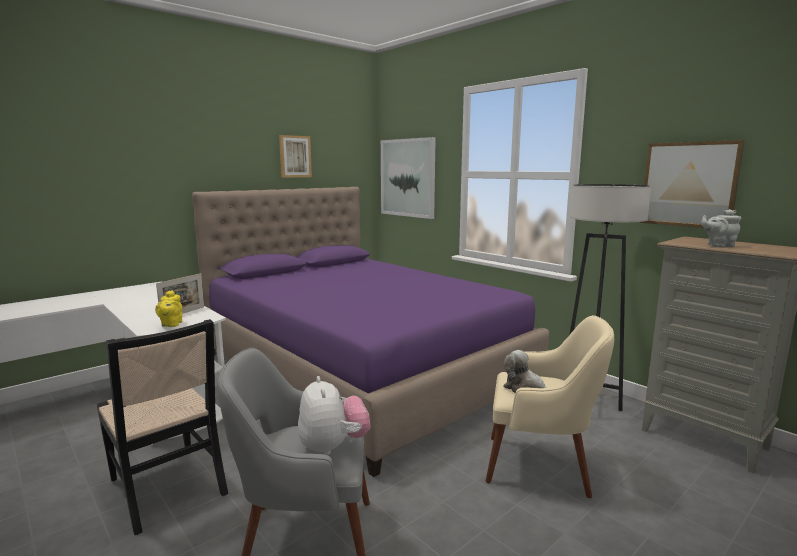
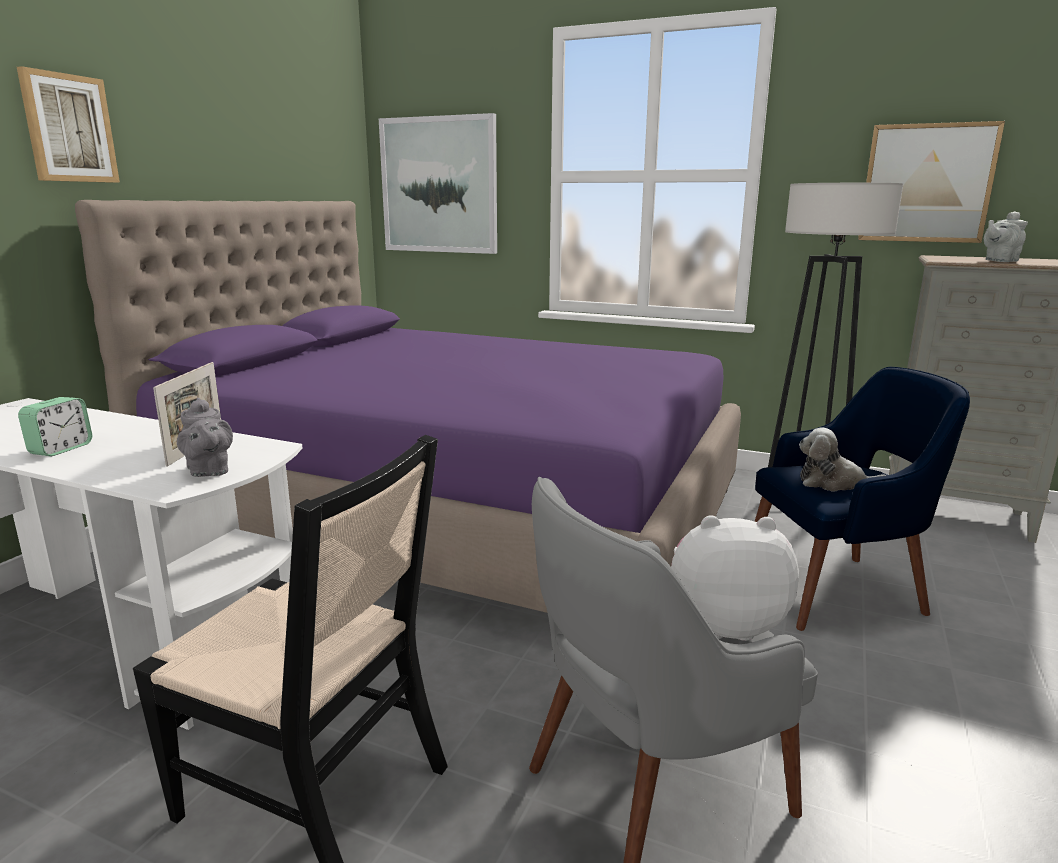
camera: 25 degrees left, 5 degrees up
(137, 306) = (61, 449): none -> alarm clock
(171, 324) = (209, 471): yellow teapot -> grey teapot
(295, 156) = (248, 138): picture -> picture (69, 128)
(333, 447) = (723, 624): plush toy -> plush toy turned 45 degrees counterclockwise
(540, 466) = (835, 590): beige armchair -> blue armchair

